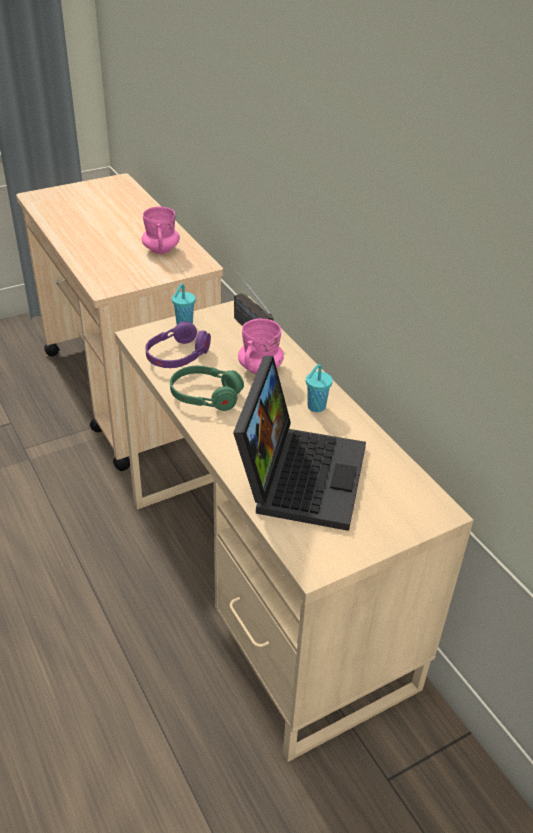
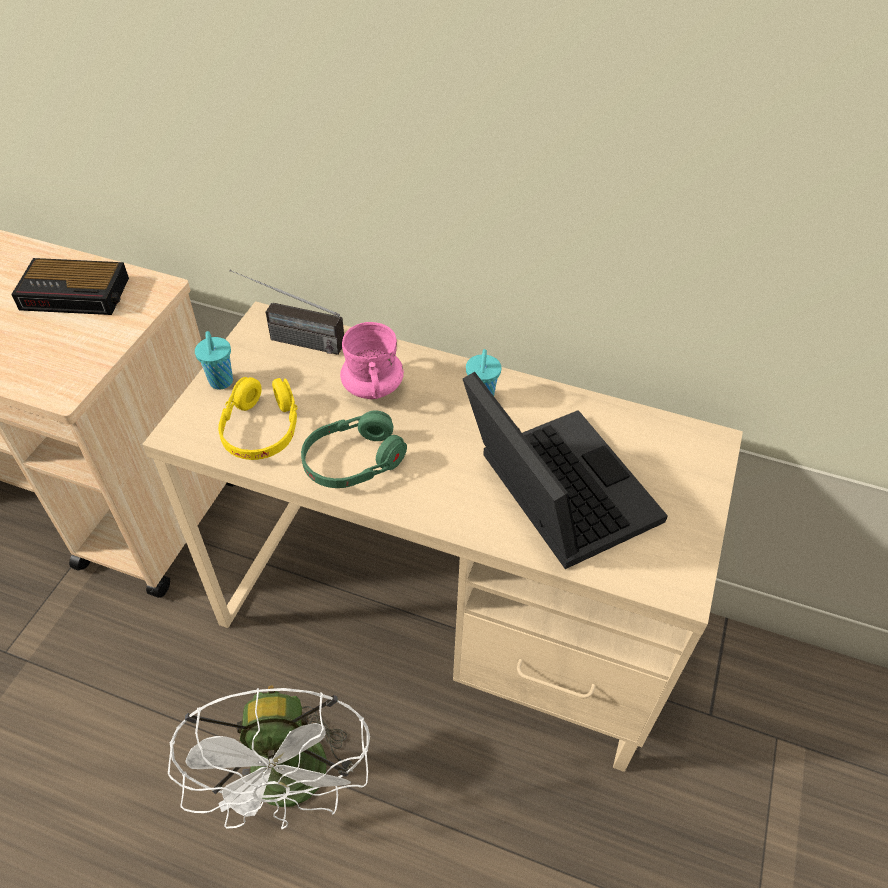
camera: 40 degrees left, 10 degrees up
(88, 613) = (293, 787): none -> white fan
(161, 250) = (77, 294): pink mug -> alarm clock
(177, 356) = (261, 429): purple headphones -> yellow headphones

